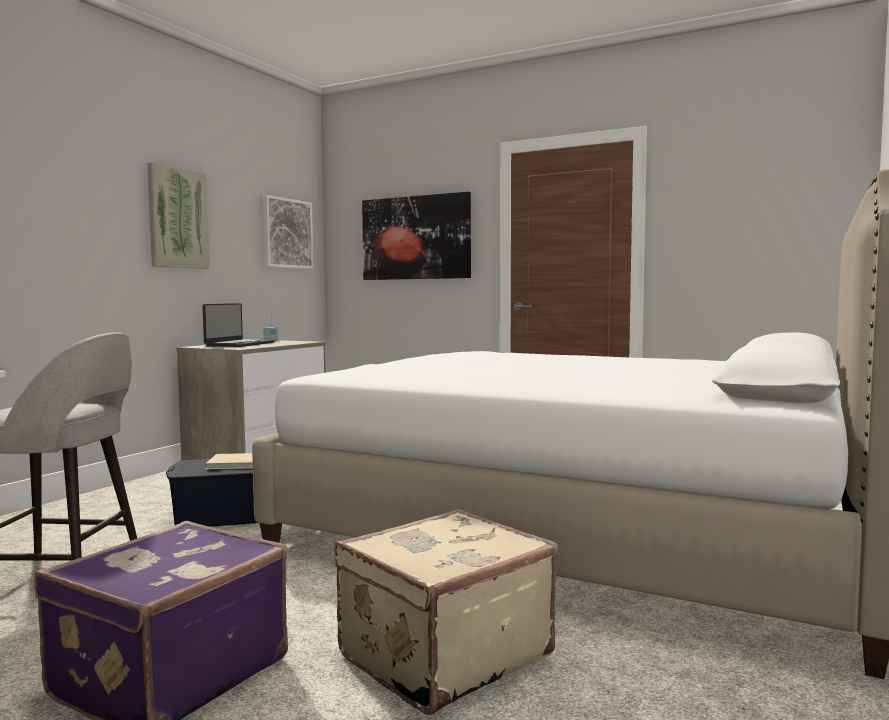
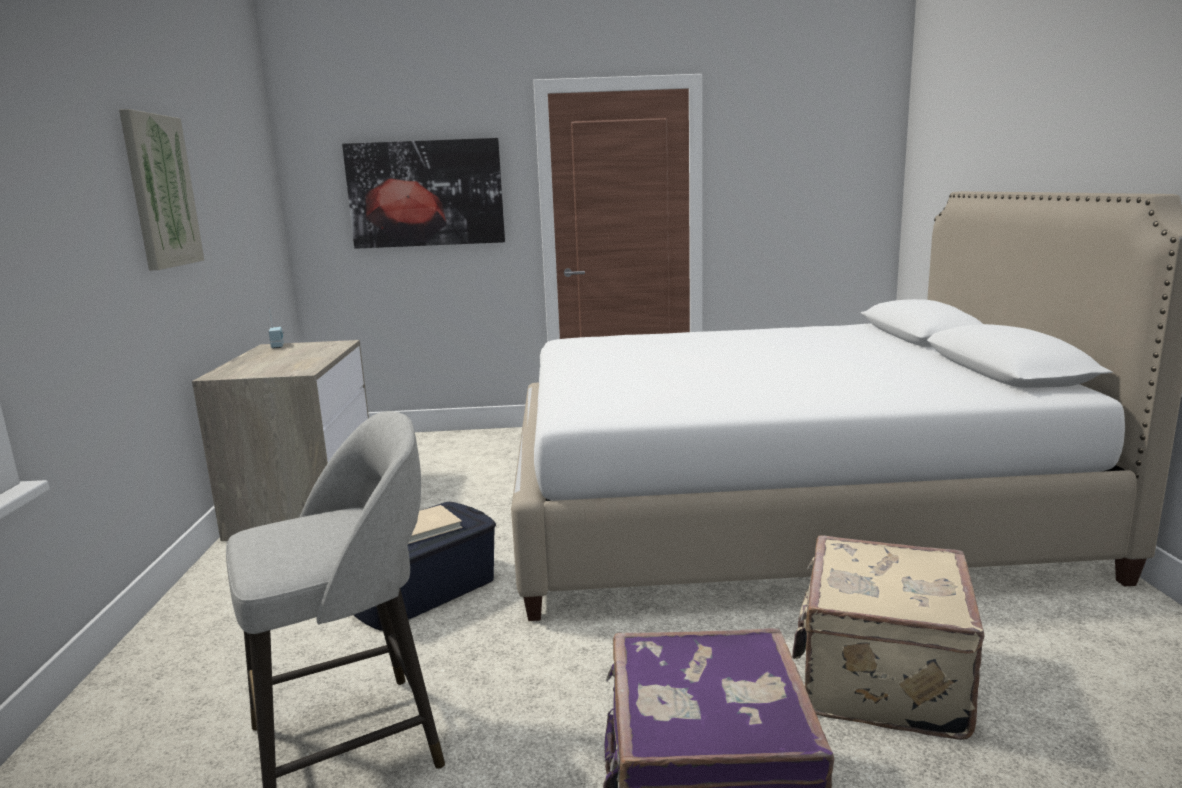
camera: 30 degrees left, 10 degrees up
(239, 344) = (265, 361): laptop -> none
(287, 233) = (253, 193): picture -> none

